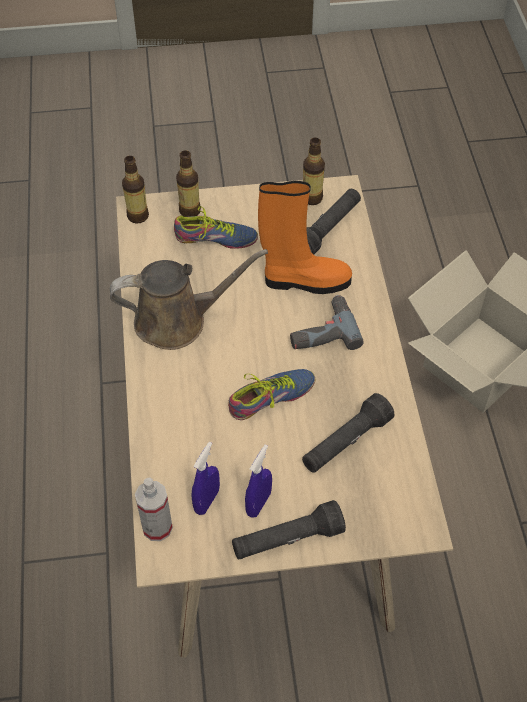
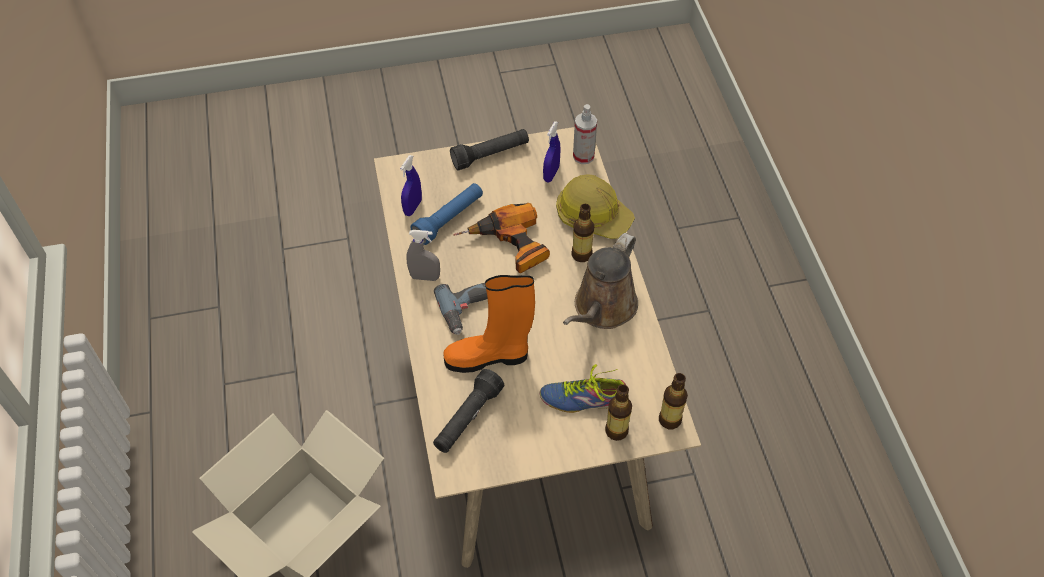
camera: 175 degrees right, 0 degrees up
(164, 434) = (593, 215): none -> hard hat
(177, 320) = (602, 308): brown watering can -> brown watering can turned 45 degrees counterclockwise
(258, 503) = (513, 175): blue spray bottle -> blue spray bottle (413, 207)
(273, 400) = (509, 247): shoe -> power drill
(312, 198) = (486, 458): bottle -> bottle (581, 254)
(345, 442) = (449, 219): black flashlight -> blue flashlight
(374, 370) = (425, 277): none -> grey spray bottle

